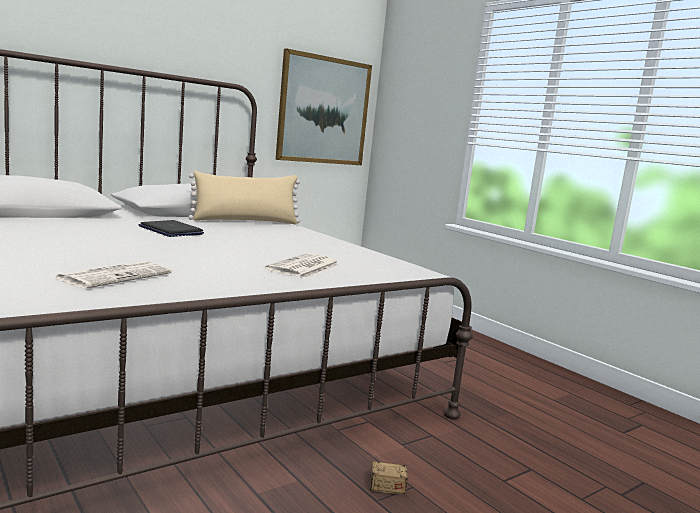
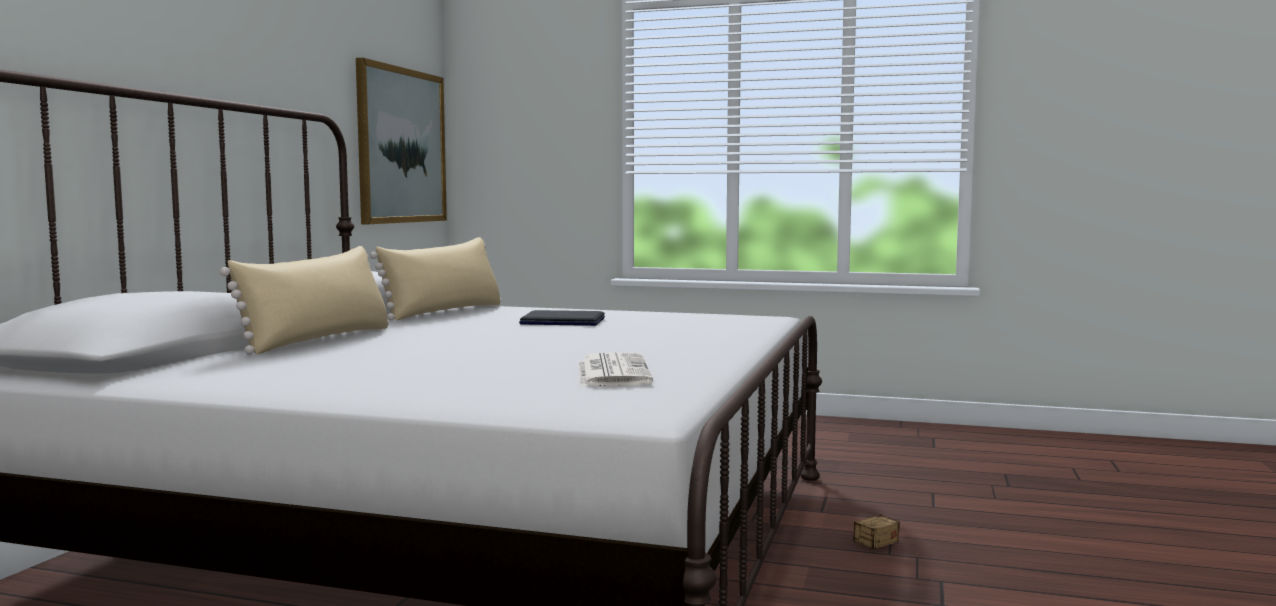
camera: 35 degrees left, 5 degrees down
(106, 221) = (318, 339): none -> beige pillow
(170, 230) = (431, 333): laptop -> laptop (562, 321)
(304, 267) = (693, 333): newspaper -> none

